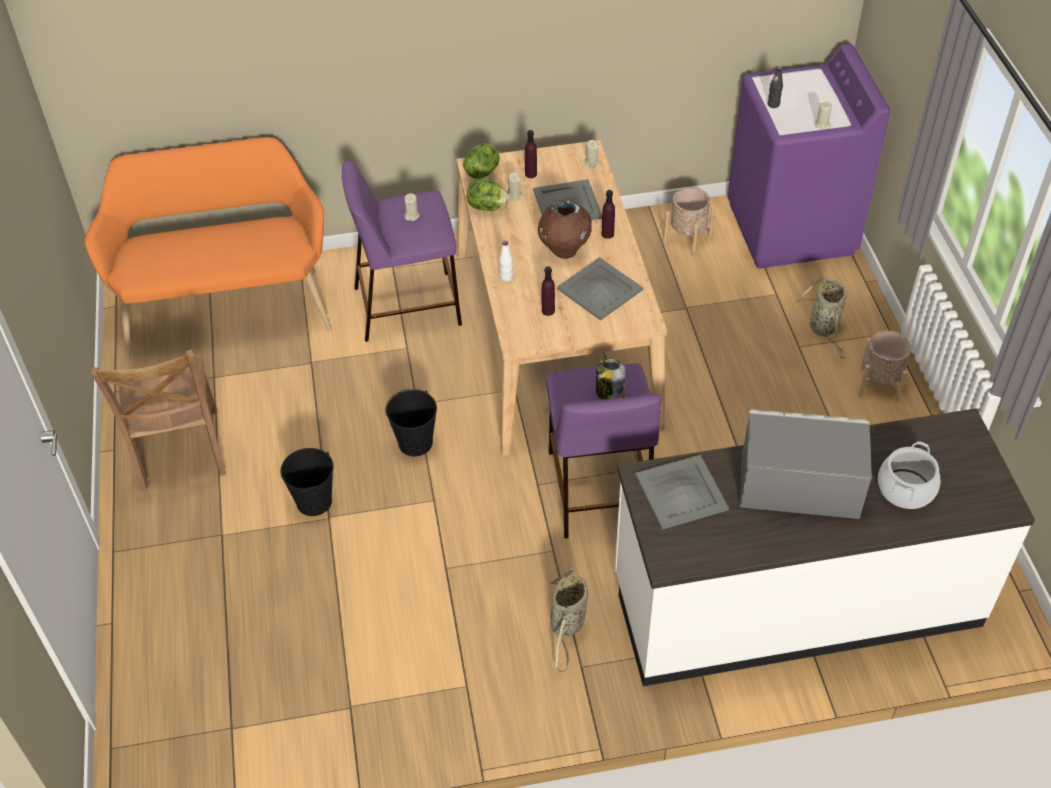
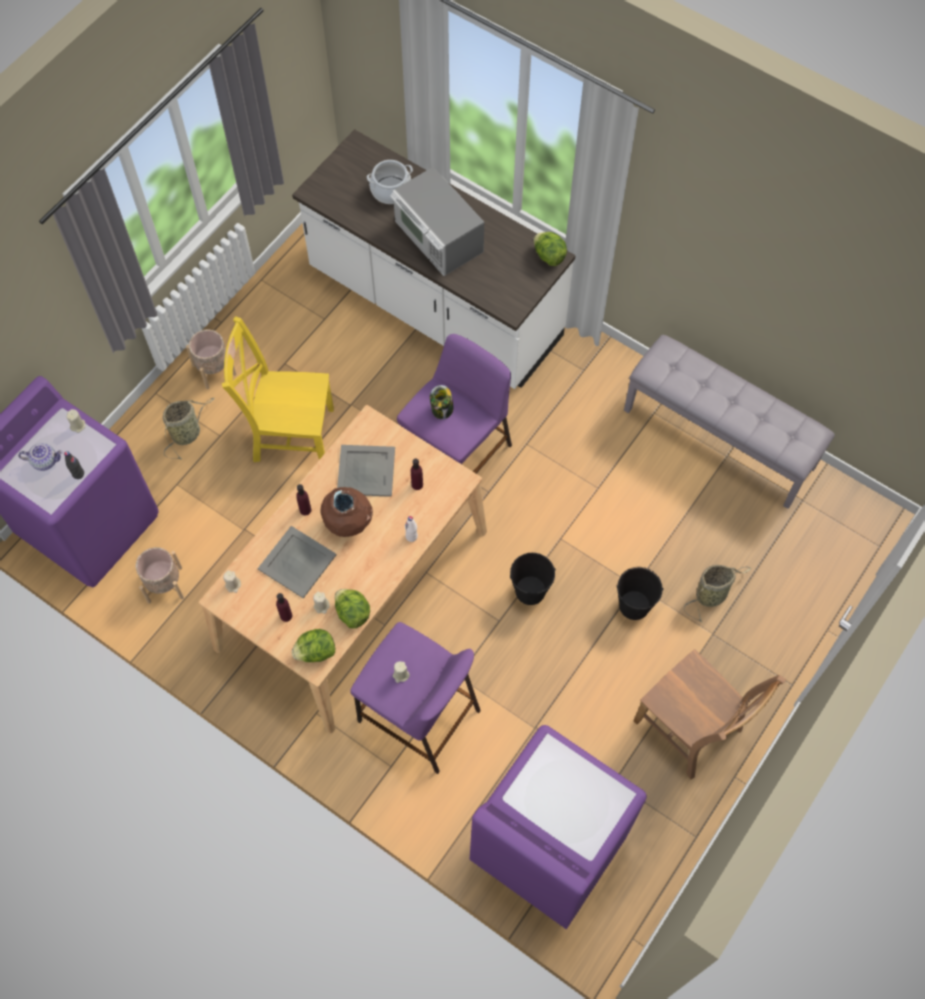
camera: 135 degrees left, 15 degrees up
(180, 453) = (690, 729): brown chair -> brown chair turned 105 degrees clockwise
(227, 307) = (548, 848): orange bench -> purple washing machine
(374, 719) = (720, 438): none -> grey bench
(567, 626) = (567, 396): basket -> basket (712, 594)
(676, 558) = (548, 256): none -> lettuce
(680, 492) = (503, 285): grey tray -> none
(752, 391) = (289, 433): none -> yellow chair
(806, 95) = (45, 461): none -> teapot

